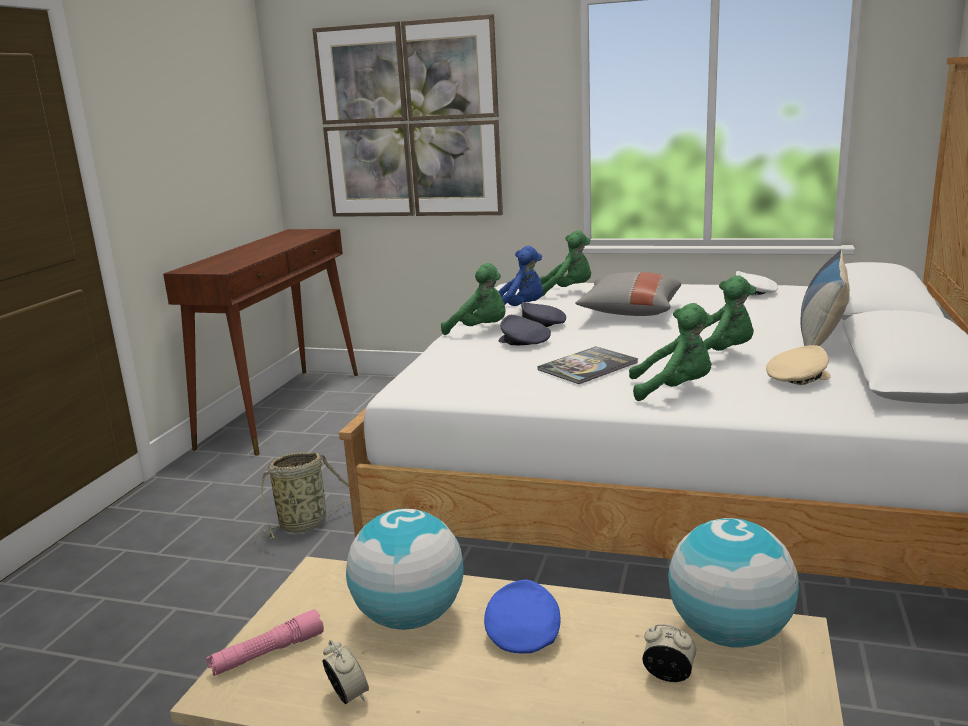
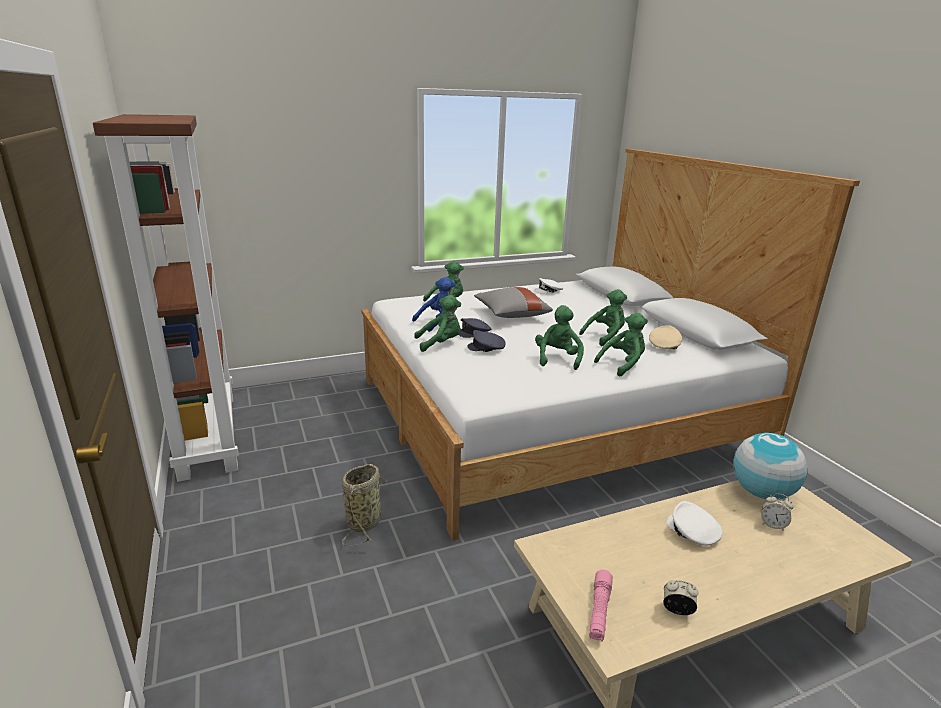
camera: 40 degrees left, 5 degrees up
(284, 408) = (207, 434): brown console table -> brown bookcase
(409, 121) = (279, 176): picture -> none
(409, 618) = (632, 550): globe -> none
(522, 633) = (692, 532): blue cap -> white cap
(588, 366) = (557, 359): book -> green plush toy
(668, 676) = (772, 524): alarm clock -> alarm clock turned 135 degrees counterclockwise
(822, 336) = (627, 315): pillow -> none

